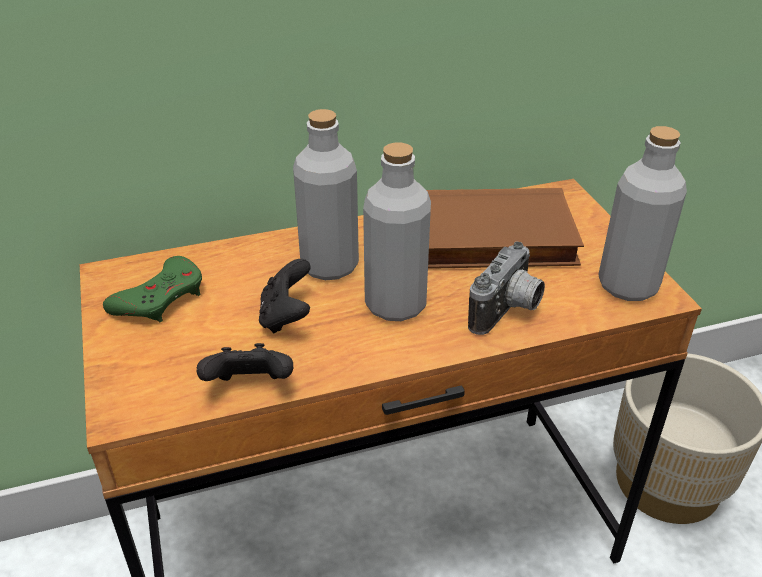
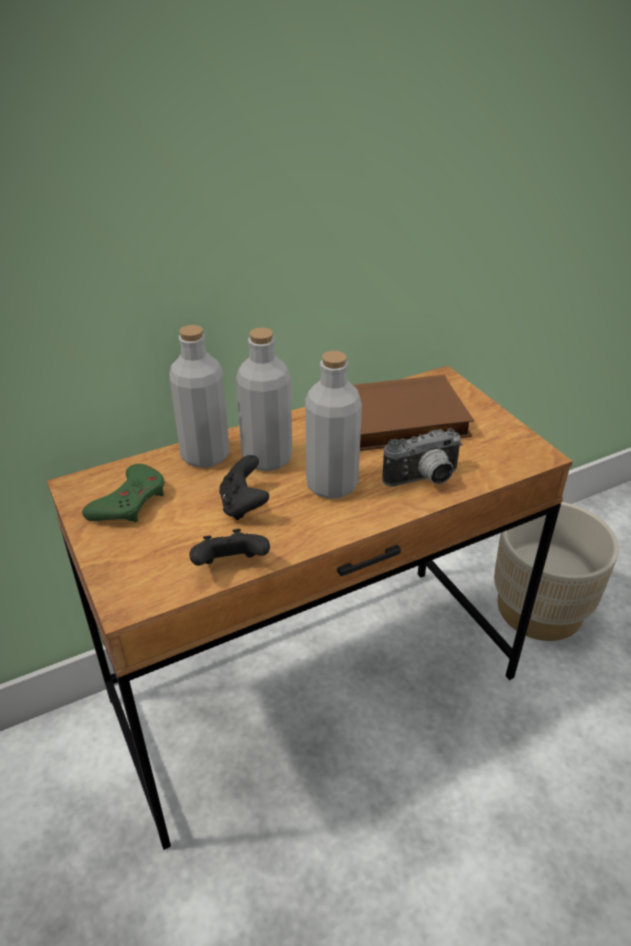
camera: 10 degrees left, 0 degrees up
(508, 312) = (424, 480): camera -> camera turned 45 degrees clockwise
(628, 285) = (512, 449): grey bottle -> grey bottle (205, 455)

